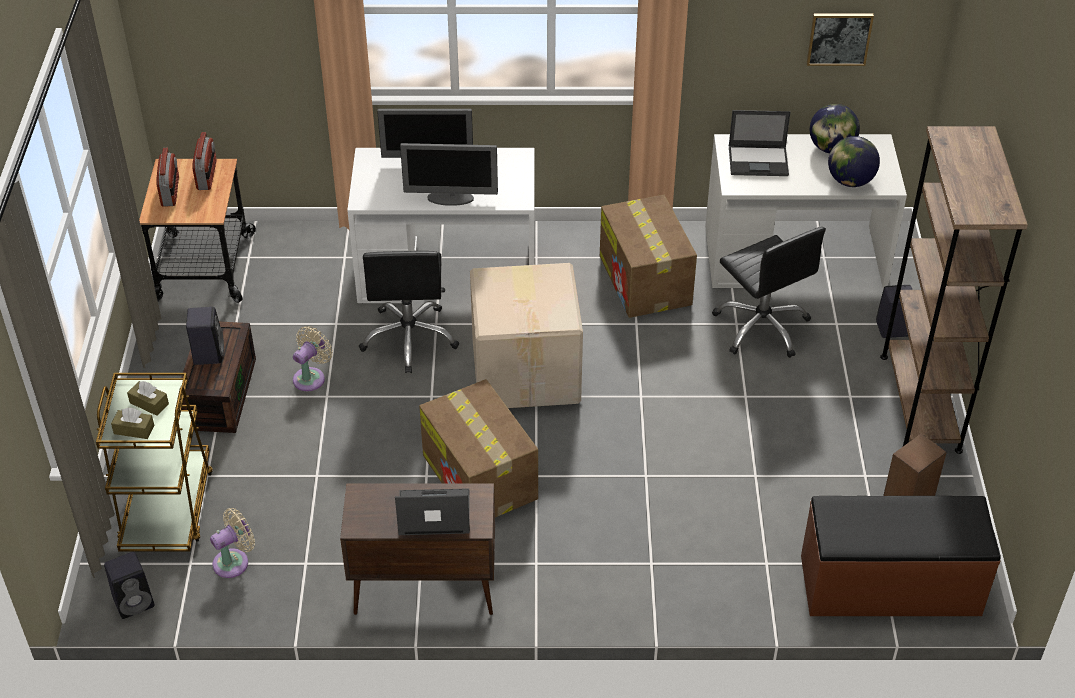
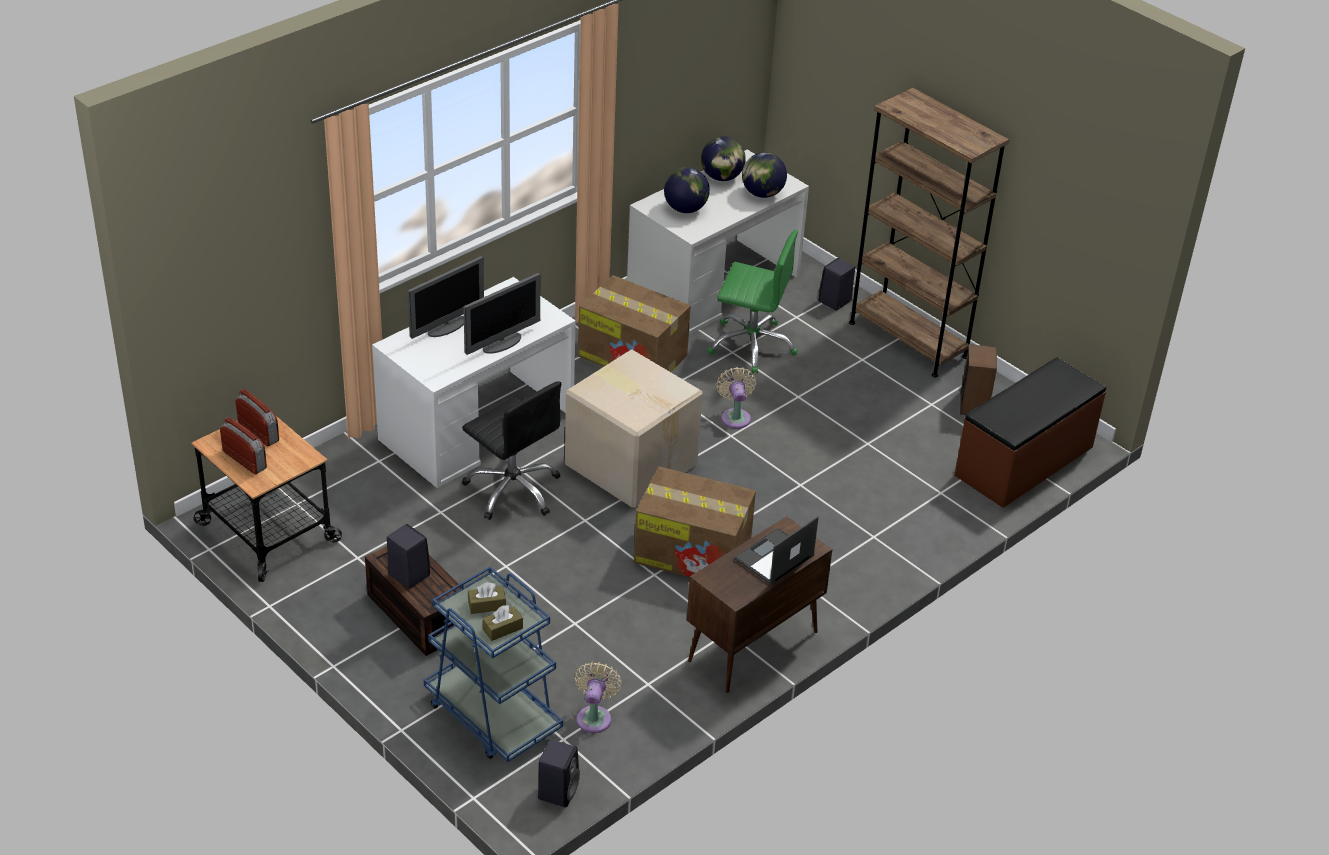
camera: 45 degrees left, 5 degrees down
(167, 508) = (492, 715): brown cart -> blue cart
(311, 377) = (475, 560): beige fan -> beige fan (735, 416)
(759, 161) = (685, 209): laptop -> globe
(762, 327) = (751, 345): black office chair -> green office chair
(839, 38) = (705, 80): picture -> none

